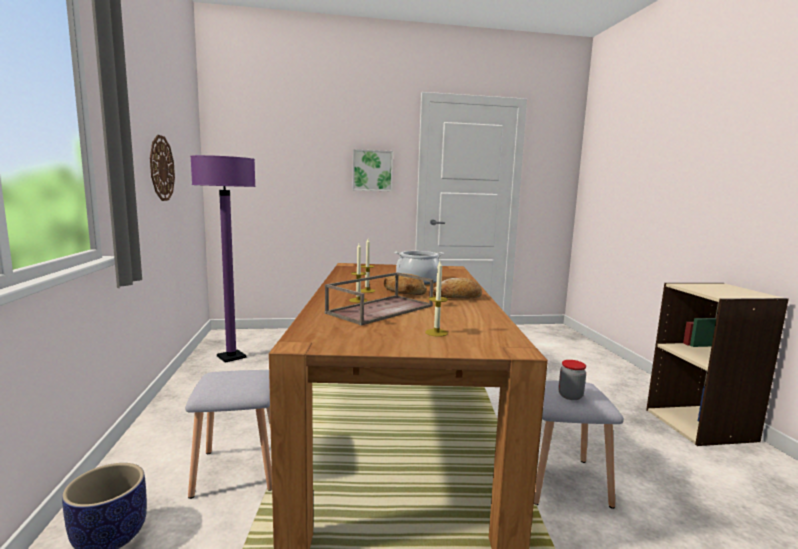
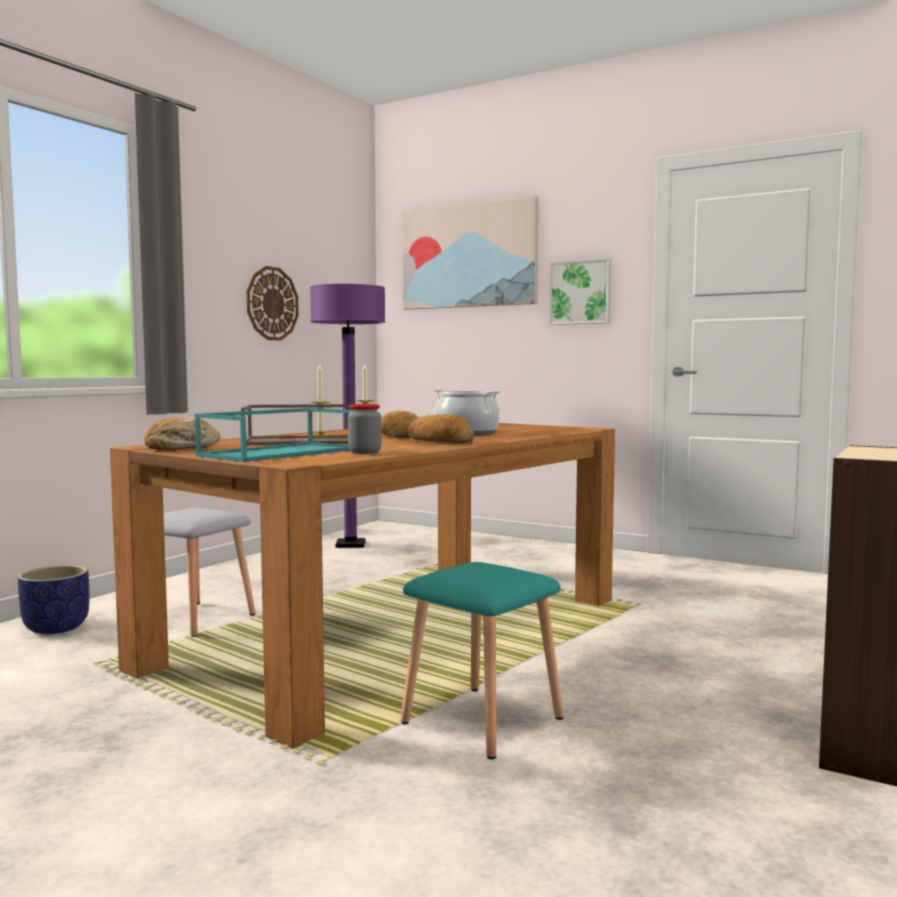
camera: 40 degrees right, 5 degrees down
(288, 137) = (469, 256): none -> picture
(336, 339) = (182, 447): none -> bread
(436, 332) = (280, 452): candle -> turquoise tray
(562, 482) = (481, 721): grey stool -> turquoise stool
(570, 396) = (464, 574): jar -> jar (364, 452)

